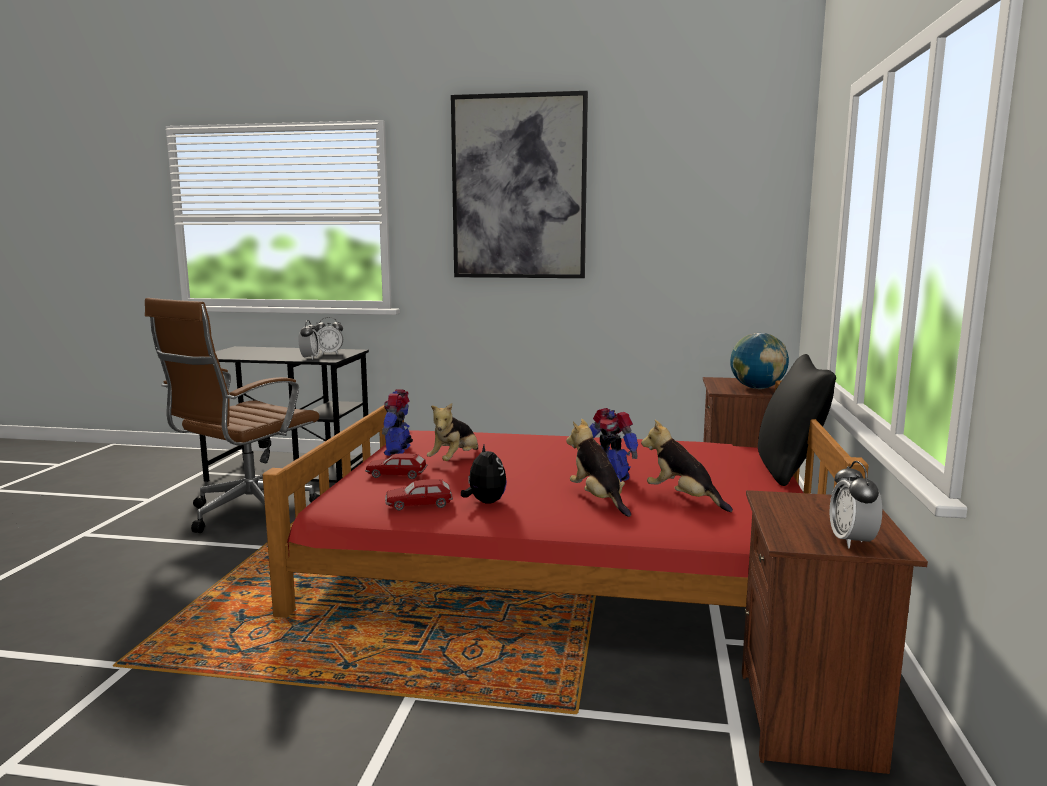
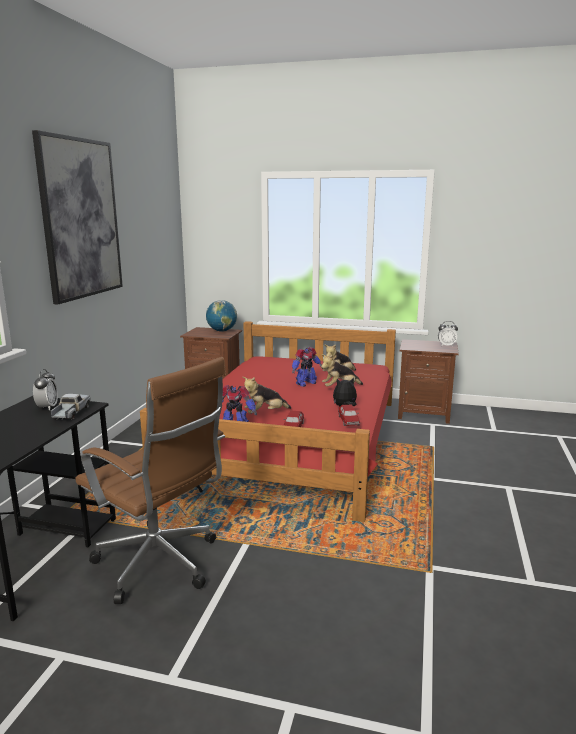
camera: 85 degrees left, 5 degrees up
(309, 358) = (71, 413): alarm clock -> toy truck
(455, 460) = (265, 413): plush toy -> plush toy turned 120 degrees clockwise
(789, 470) = (294, 357): black pillow -> none

